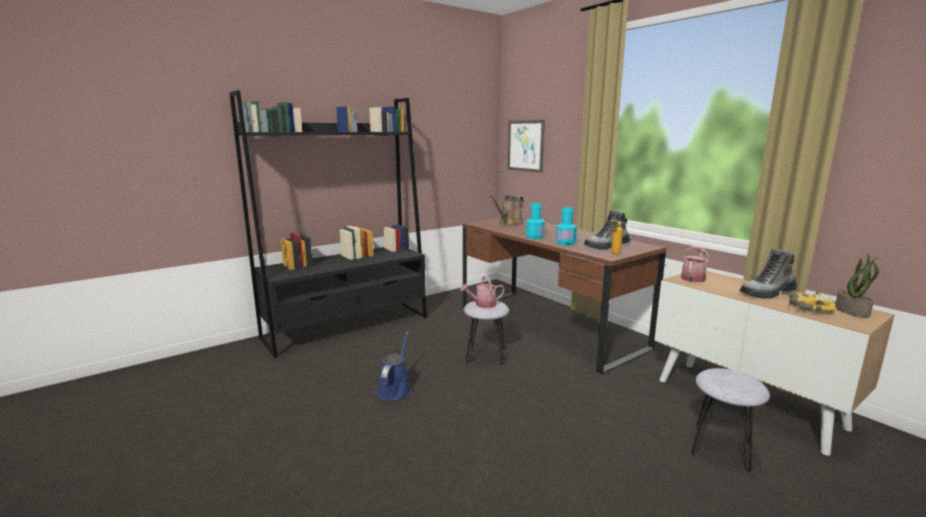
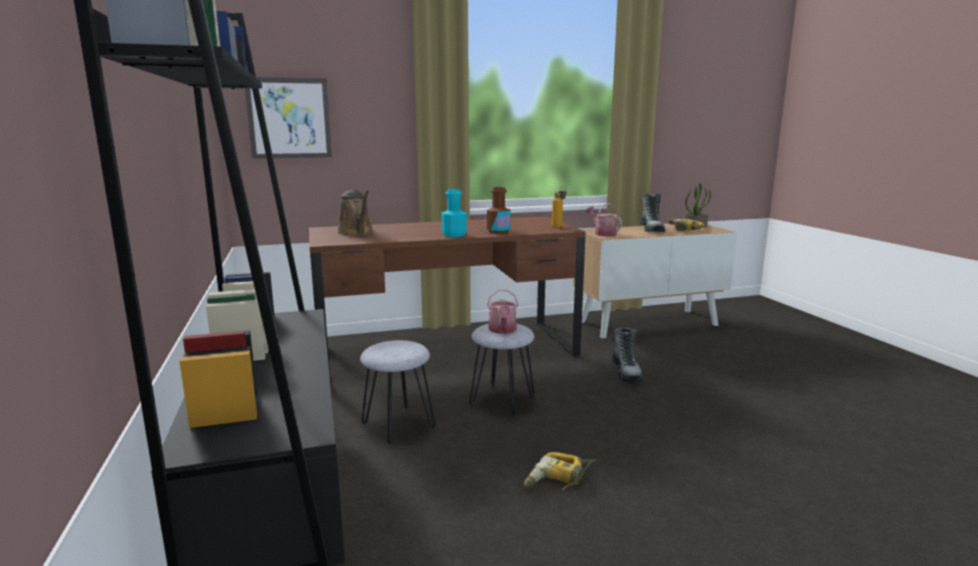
camera: 70 degrees left, 0 degrees up
(395, 389) = (559, 480): blue watering can -> power drill
(565, 243) = (498, 231): turquoise bottle -> brown bottle
(607, 246) = (526, 225): boot -> boot (626, 372)
(721, 450) = (712, 349): grey stool -> grey stool (399, 426)

